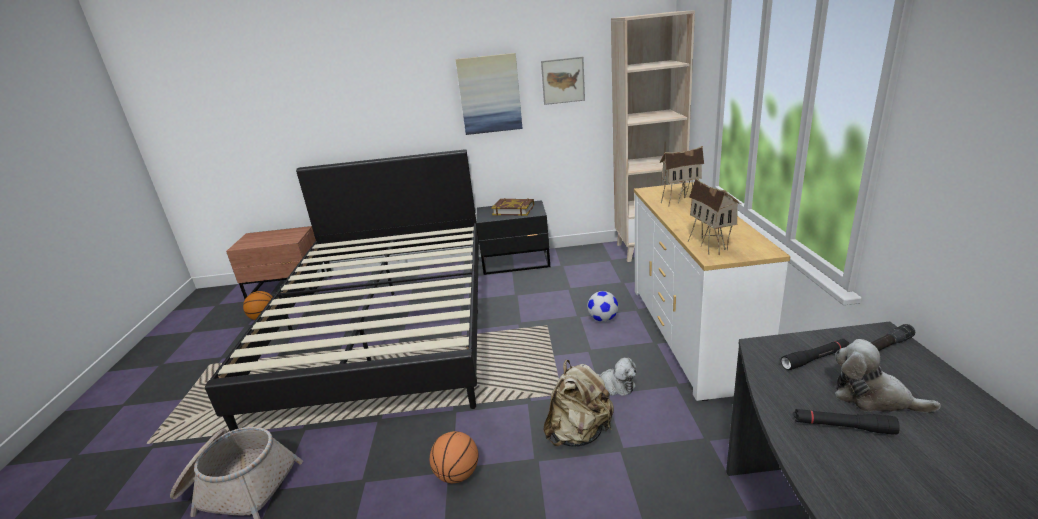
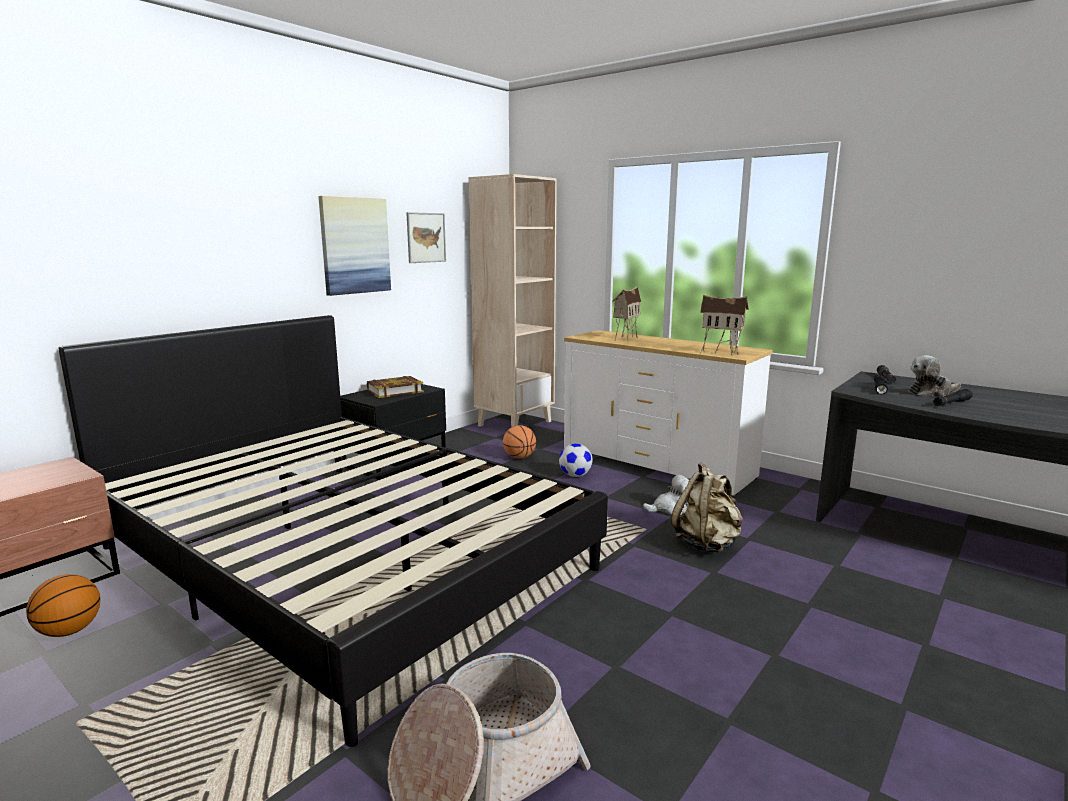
camera: 50 degrees left, 10 degrees down
(457, 474) = (682, 612): basketball -> basketball (519, 457)

